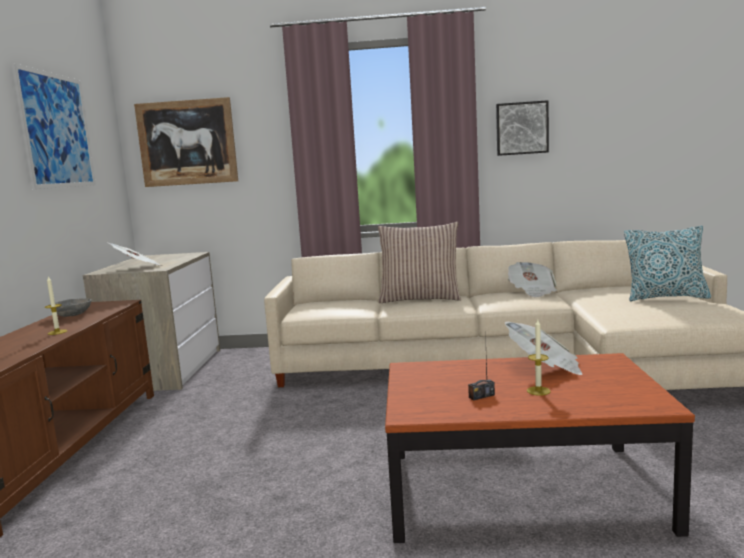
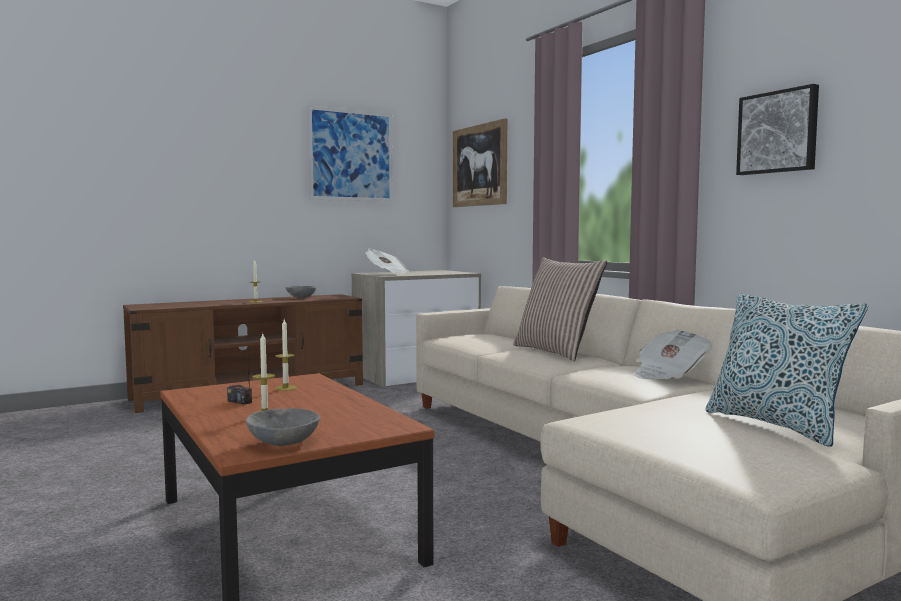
camera: 55 degrees right, 5 degrees down
(443, 377) = (285, 388): none -> candle
(545, 367) = (344, 409): newspaper -> none
(638, 392) = (282, 443): none -> grey bowl

